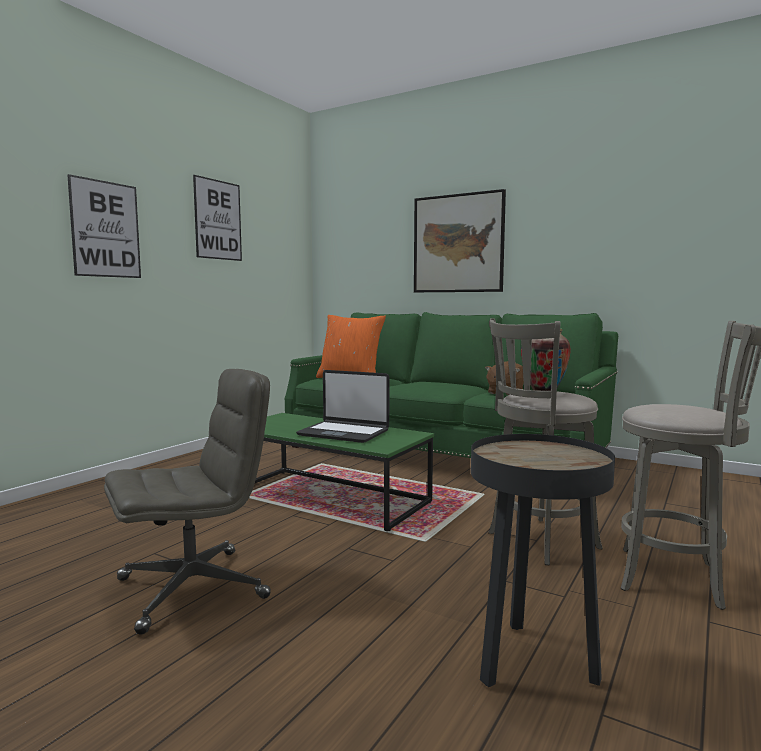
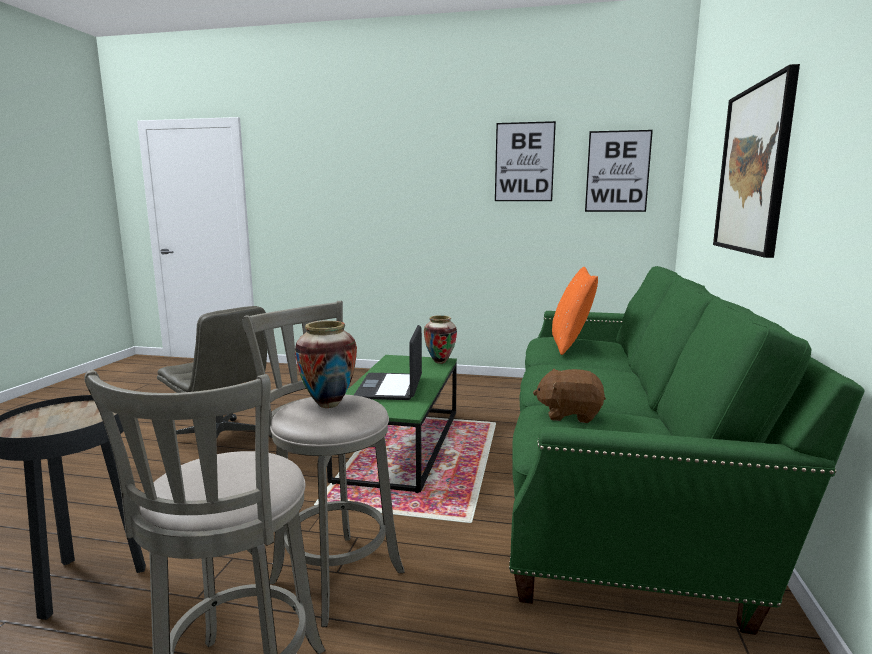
camera: 70 degrees right, 5 degrees up
(105, 229) = (408, 185): picture -> picture (617, 171)
(286, 416) = (440, 362): none -> vase

